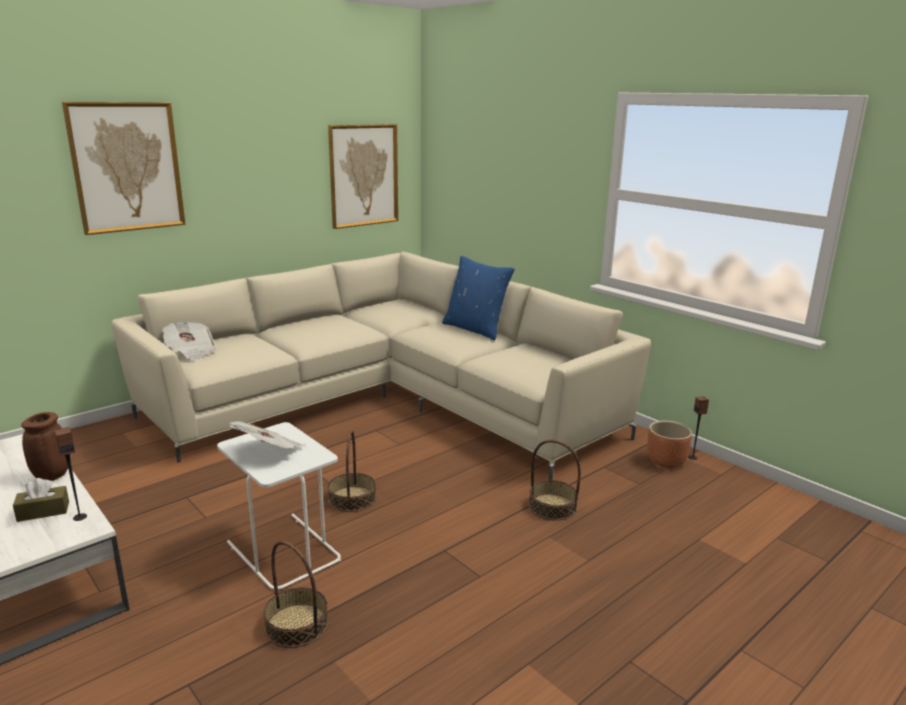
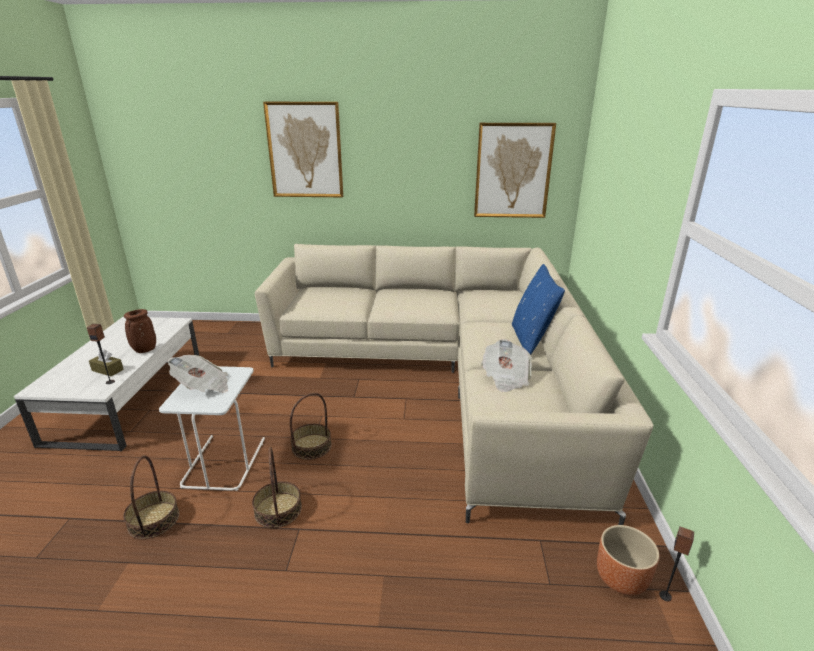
camera: 45 degrees right, 5 degrees up
(190, 352) = (311, 292): newspaper -> newspaper (505, 378)
(552, 507) = (430, 549): basket -> basket (278, 510)

